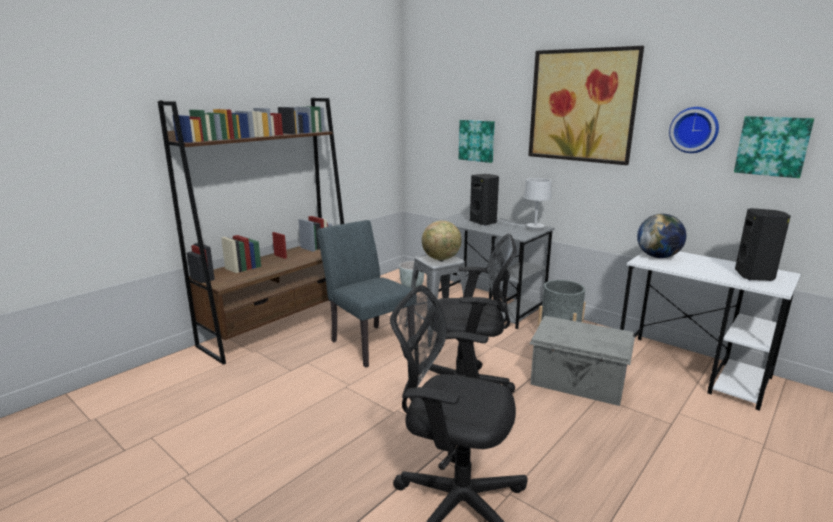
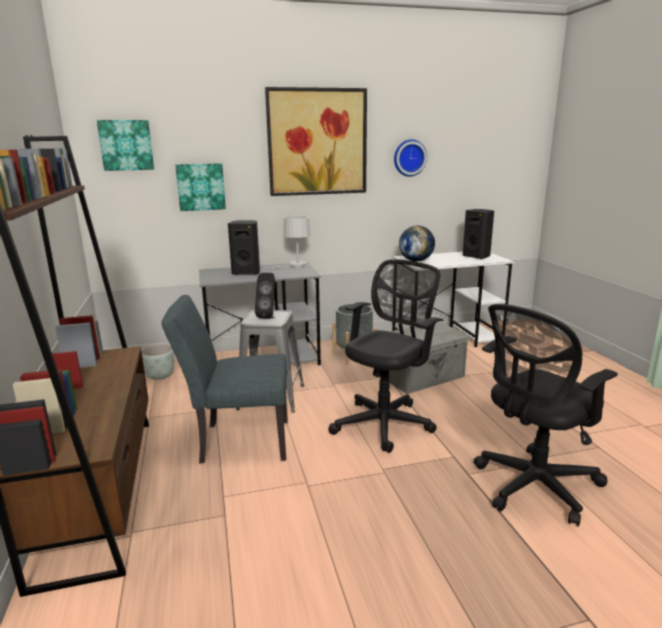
camera: 55 degrees left, 0 degrees up
(441, 259) = (268, 316): globe -> black speaker
(772, 146) = (457, 166): picture -> picture (126, 145)

